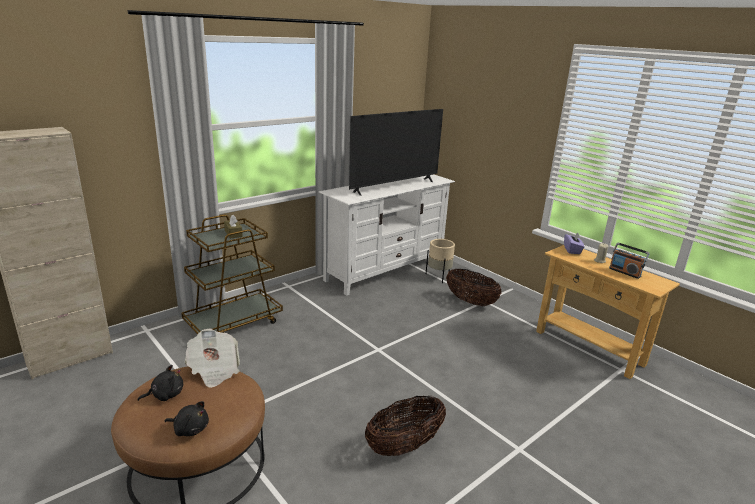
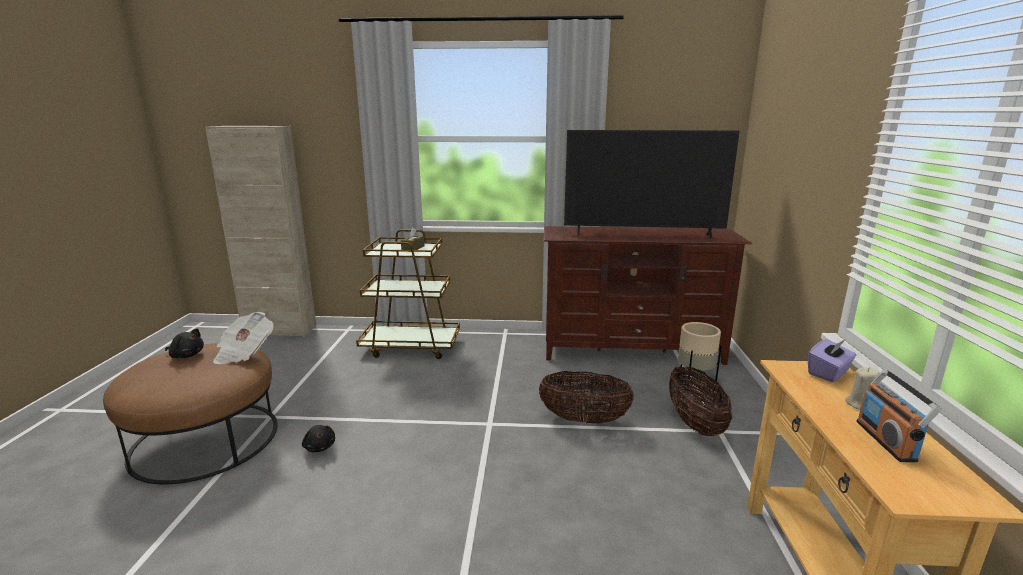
camera: 45 degrees right, 5 degrees down
(190, 429) = (145, 385): black plush toy -> black plush toy (319, 447)
(385, 270) = (632, 351): white tv stand -> brown tv stand
(404, 445) = (347, 533): basket -> basket (584, 419)

